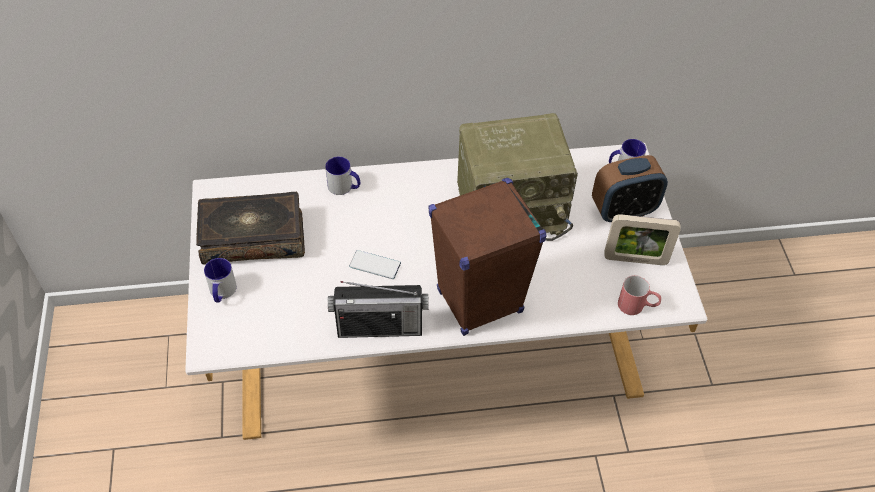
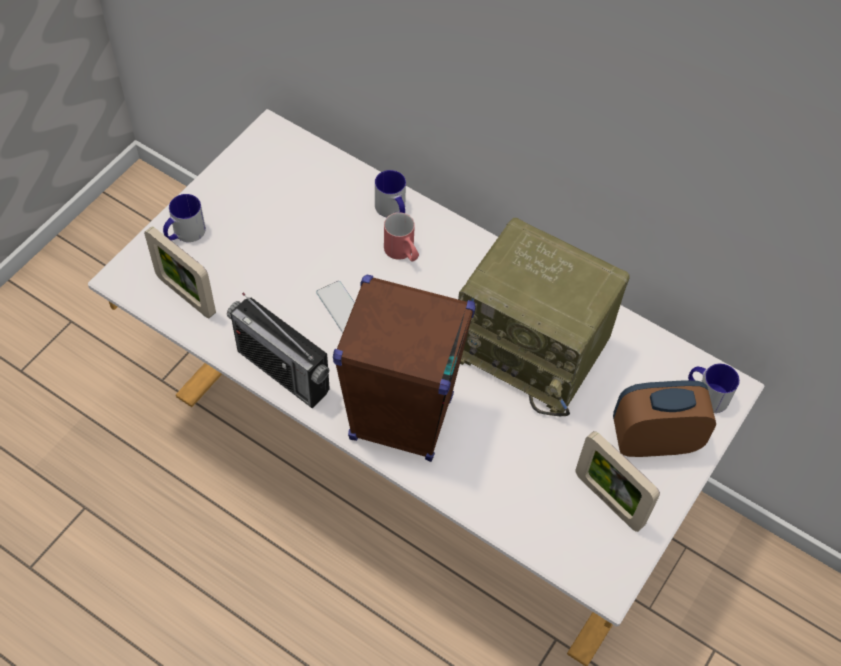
camera: 40 degrees right, 5 degrees up
(253, 237) = (262, 200): book -> none
(266, 329) = (186, 295): none -> picture frame
(623, 210) = (654, 440): alarm clock -> alarm clock turned 150 degrees clockwise
(637, 306) = (555, 549): red mug -> red mug (403, 253)

